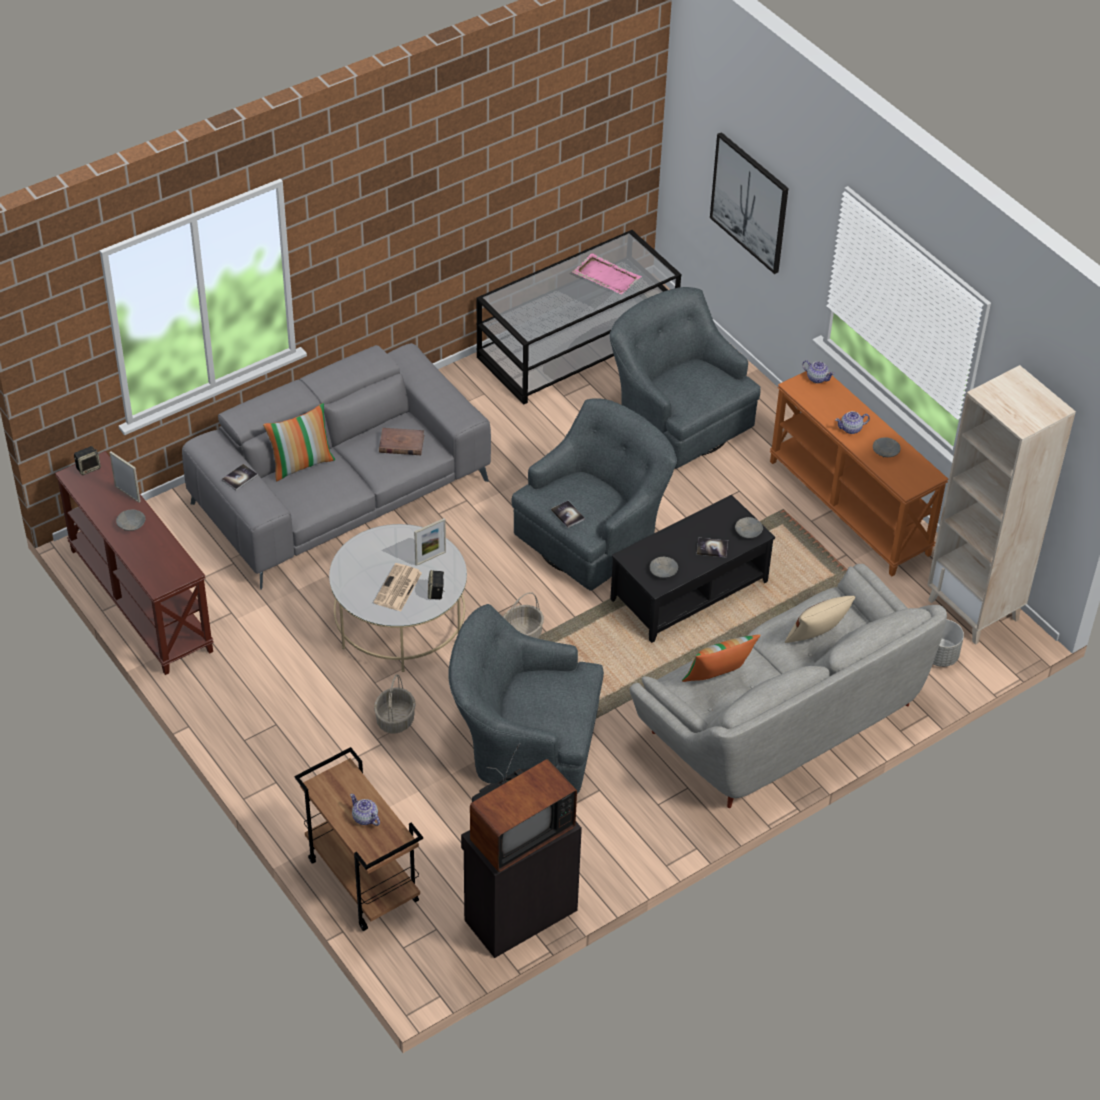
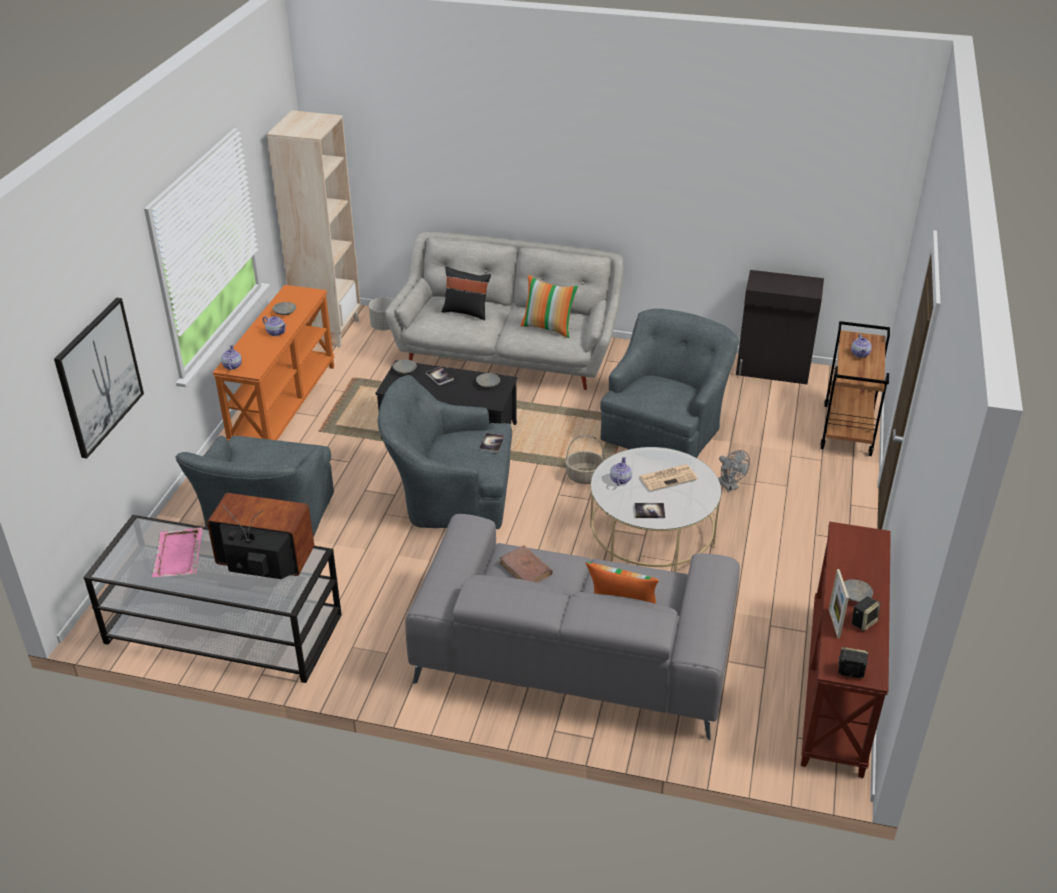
camera: 130 degrees left, 10 degrees down
(239, 478) = (706, 599): book -> book (649, 511)
(395, 720) = (730, 486): basket -> grey fan
(430, 558) = (620, 480): picture frame -> teapot
(436, 592) = (645, 459): speaker -> speaker (863, 622)
(517, 833) = (788, 284): television -> television (264, 564)
(523, 741) = (664, 429): grey armchair -> grey armchair turned 120 degrees counterclockwise
(816, 639) = (466, 312): beige pillow -> black pillow

